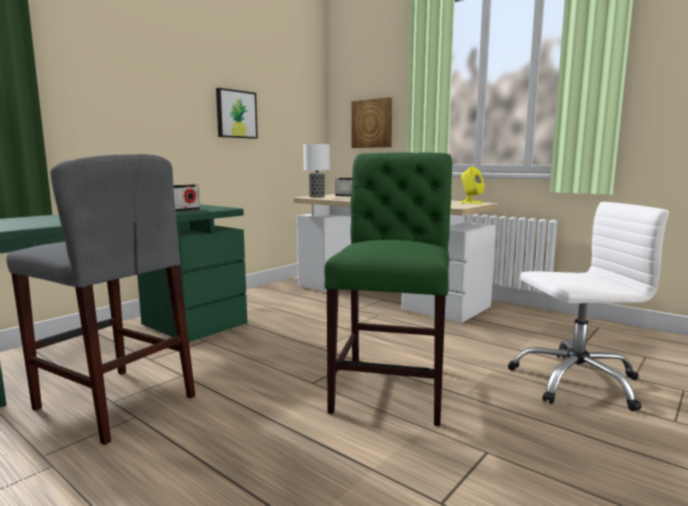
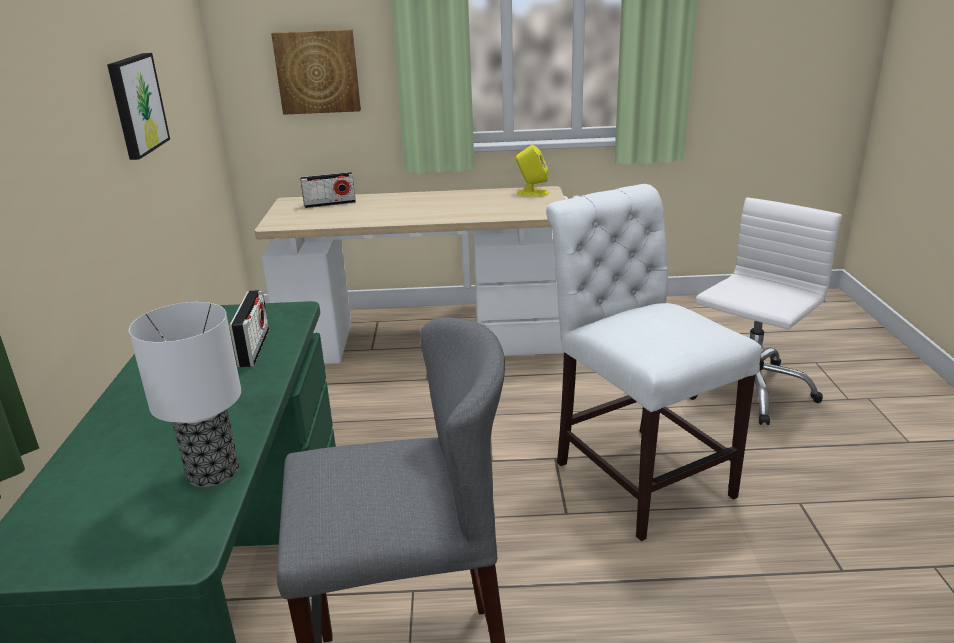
camera: 40 degrees left, 15 degrees up
(317, 197) = (291, 220): table lamp -> table lamp (213, 471)
(392, 385) = (637, 473): green chair -> white chair

